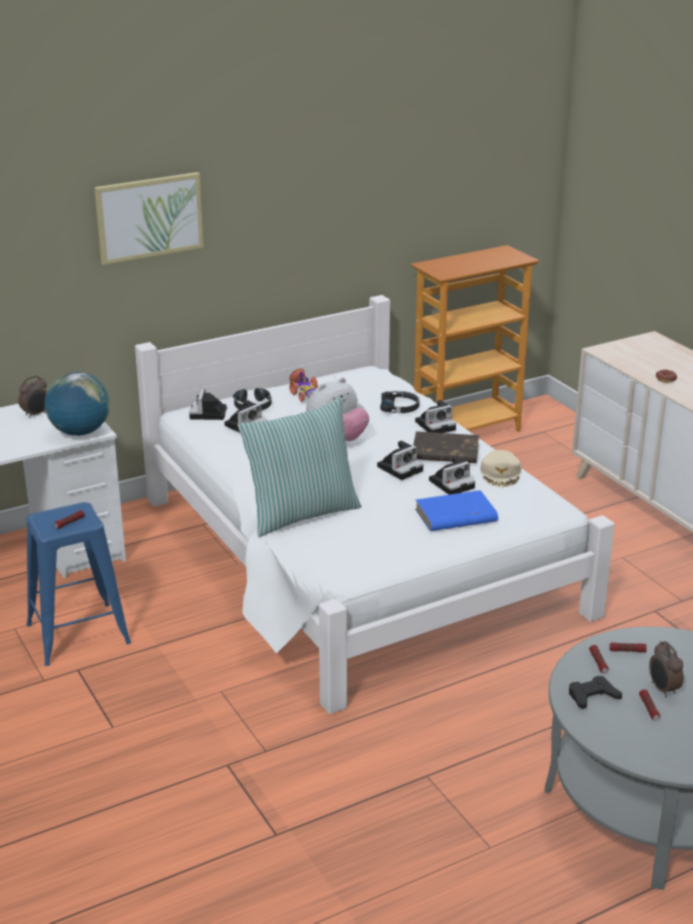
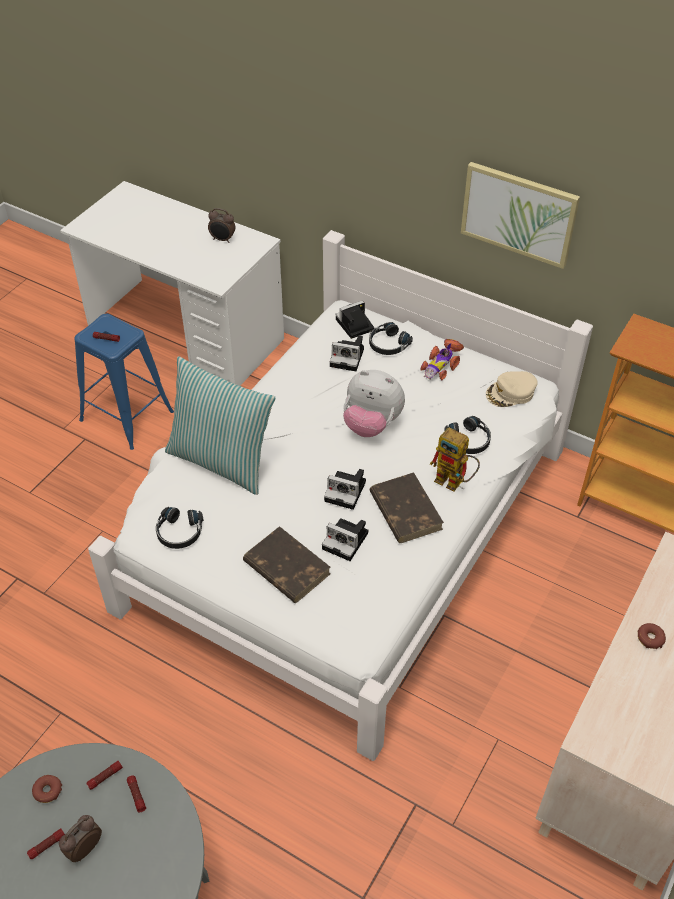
camera: 60 degrees right, 20 degrees up
(80, 432) = (210, 275): globe -> none
(149, 217) = (359, 124): picture -> picture (518, 214)
(366, 554) = (179, 532): none -> black headphones
(436, 425) = (455, 482): camera -> toy robot
(455, 516) = (286, 567): blue book -> brown book
(501, 473) = (397, 570): beige cap -> beige cap (511, 393)
(592, 696) = (47, 791): black game controller -> donut

